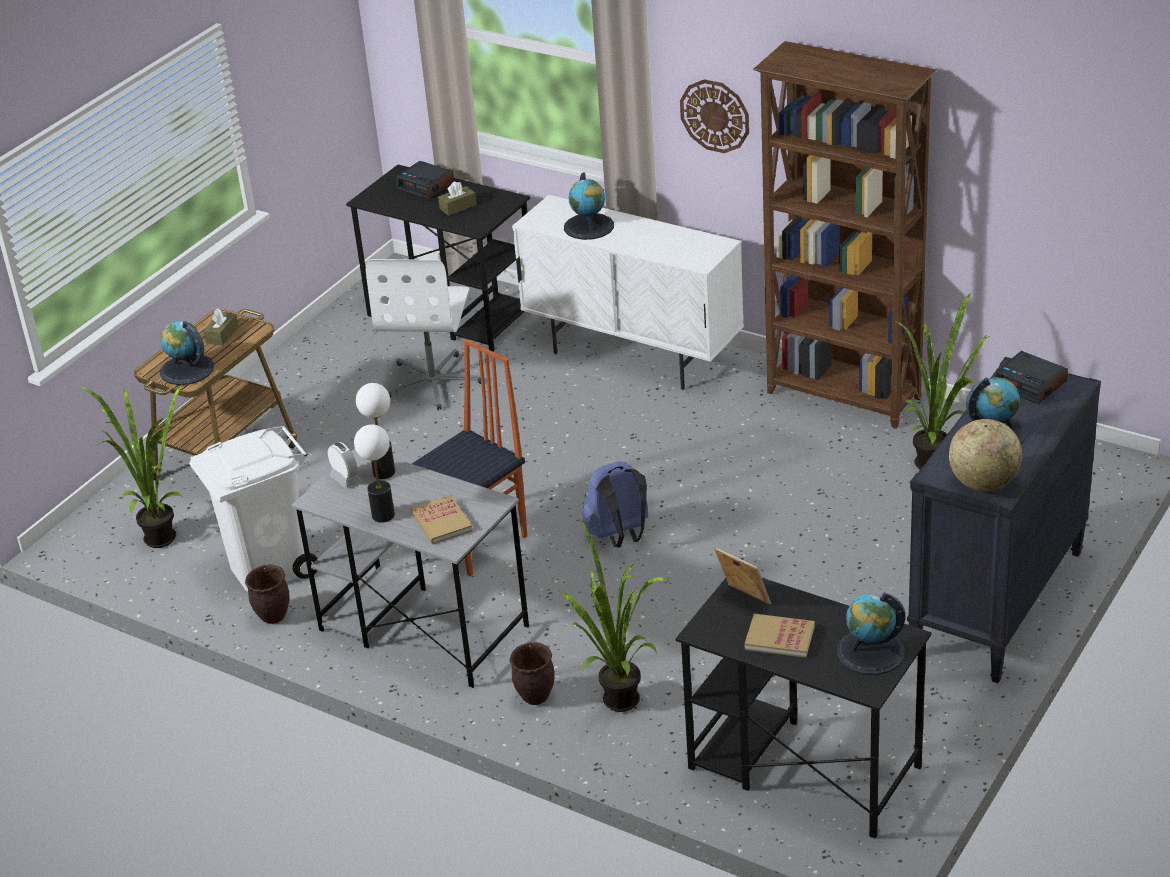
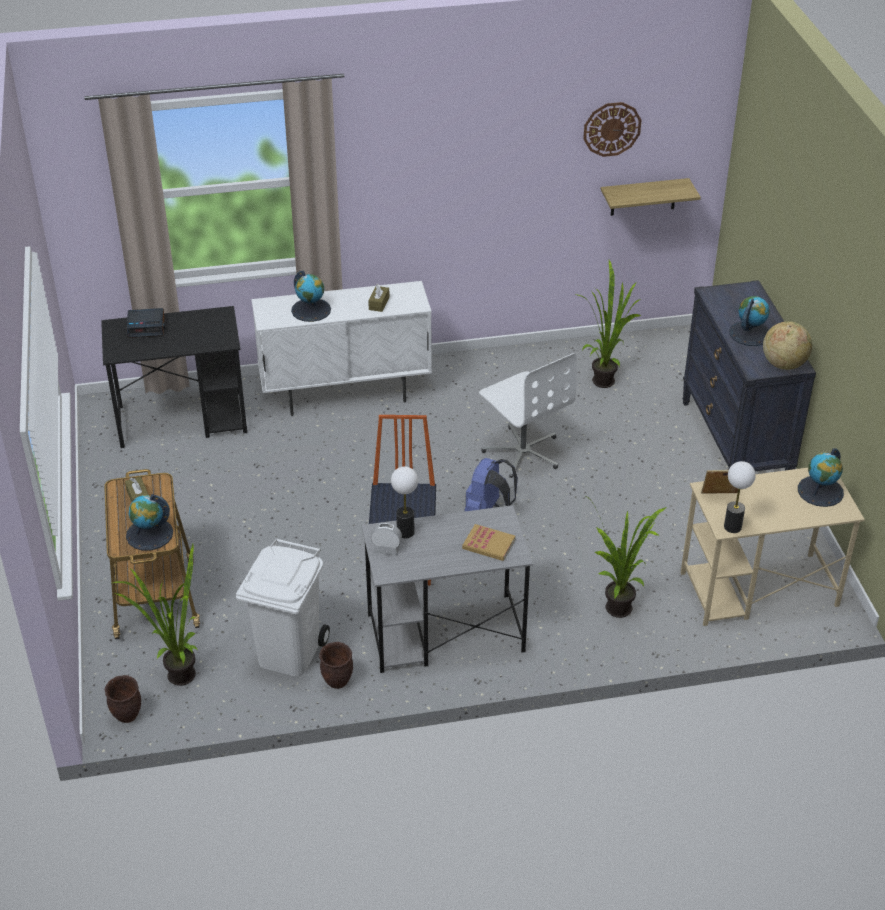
camera: 45 degrees left, 5 degrees up
(383, 515) = (445, 560): table lamp -> table lamp (732, 527)
(434, 382) = (233, 472): white office chair -> white office chair (523, 452)
(458, 207) = (193, 333): brown tissue box -> brown tissue box (379, 303)
(534, 696) = (567, 635): brown planter -> brown planter (126, 716)
(715, 115) = (383, 197): wall clock -> wall clock (612, 129)
(779, 638) = (768, 508): book -> none
(802, 767) = (757, 590): black desk -> beige desk
(844, 396) = (505, 363): brown bookcase -> none
(1031, 384) = (729, 297): alarm clock -> none
(1055, 226) = (643, 197): none -> shelf

